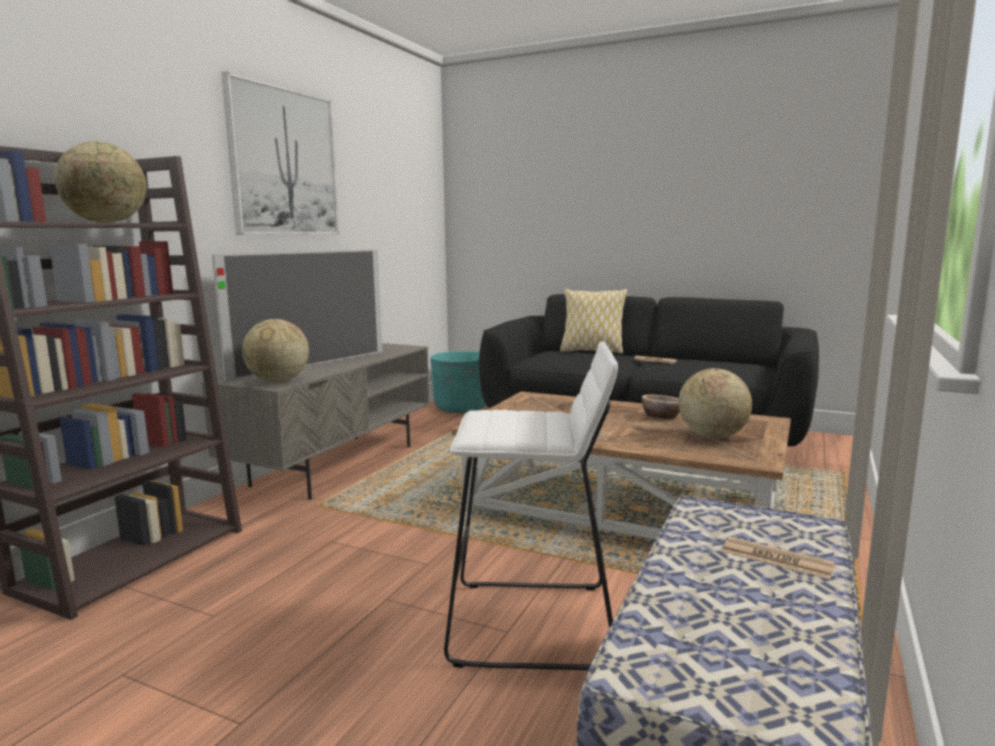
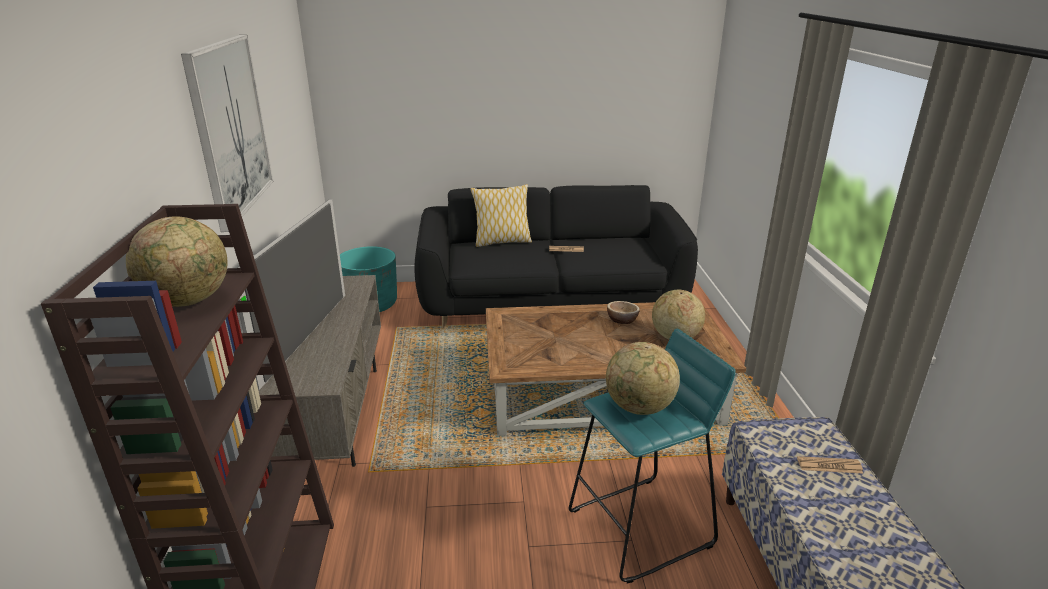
camera: 30 degrees left, 15 degrees up
(278, 381) = (316, 377): globe -> globe (639, 408)
(533, 625) = (641, 527): white stool -> turquoise stool

